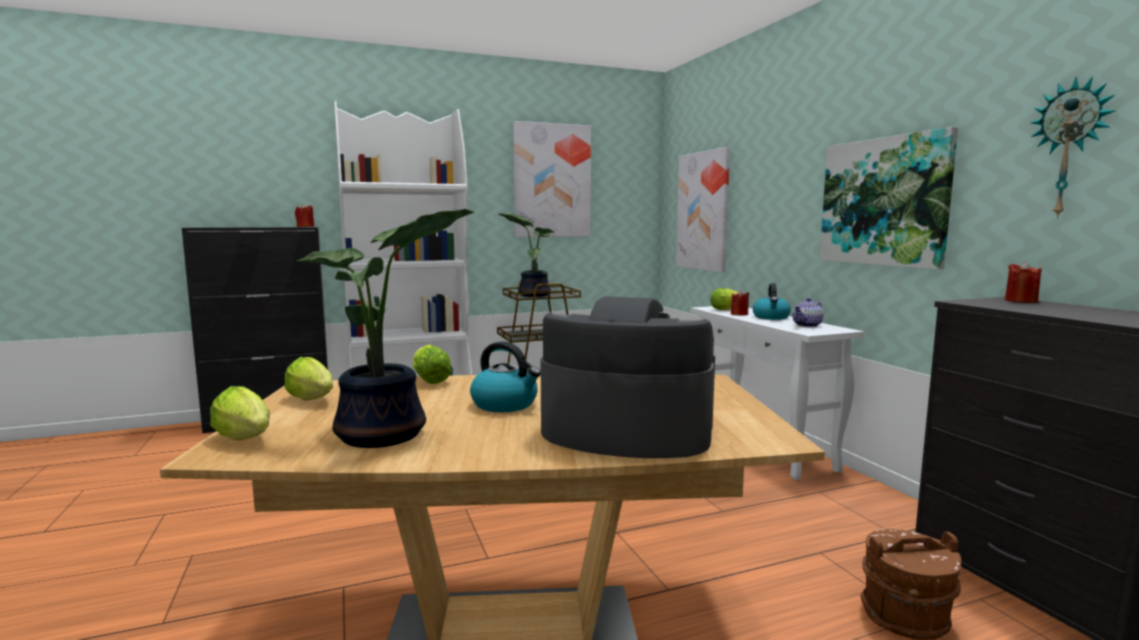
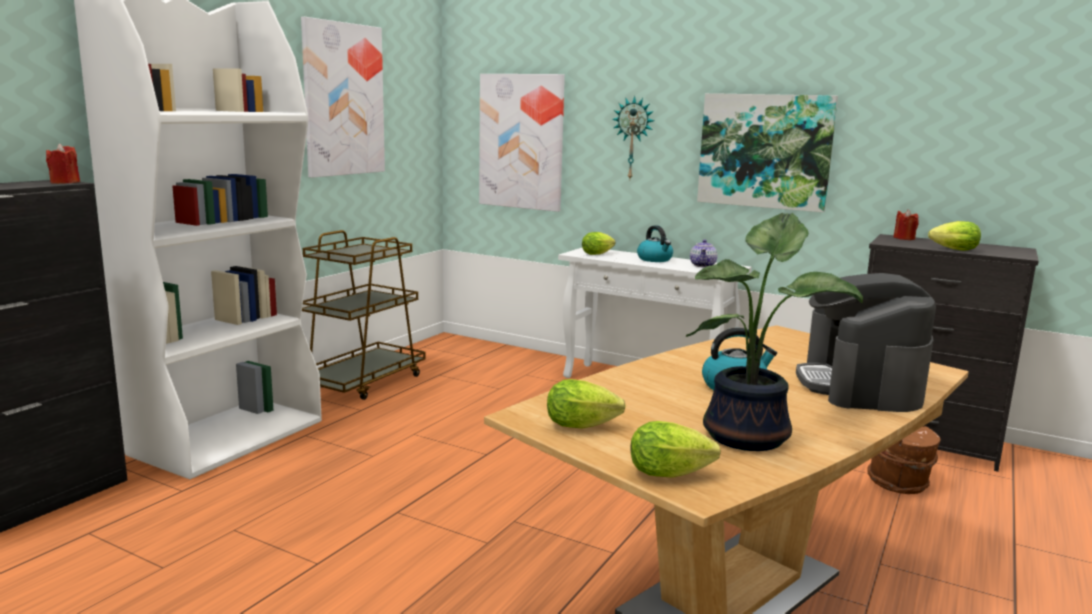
camera: 40 degrees left, 5 degrees up
(429, 380) = (606, 381): lettuce -> lettuce (951, 249)
(533, 295) = (351, 254): potted plant -> none
(625, 430) = (859, 386): coffee machine -> coffee machine turned 60 degrees counterclockwise
(739, 314) = (622, 259): red candle -> none
(1070, 149) = (926, 125): wall clock -> wall clock (633, 138)

